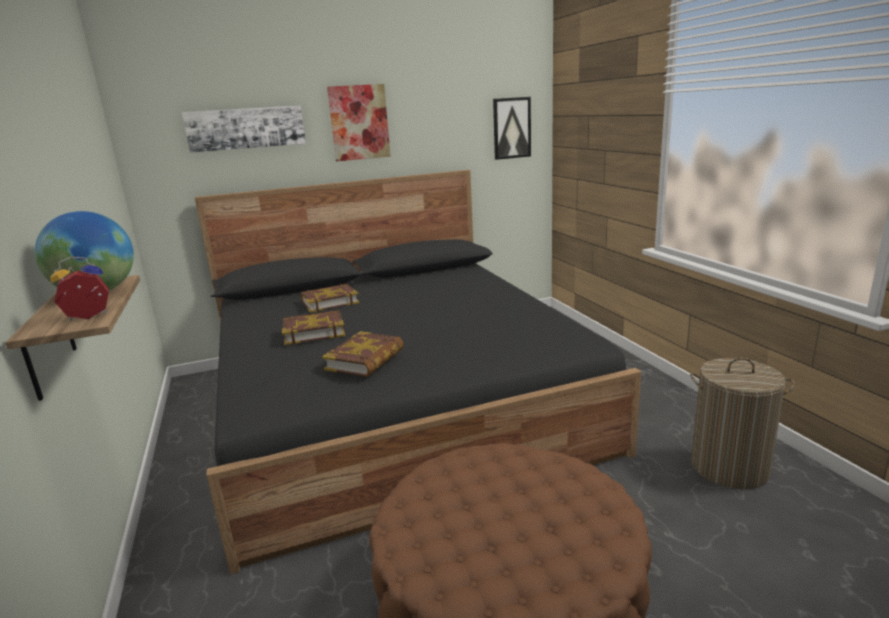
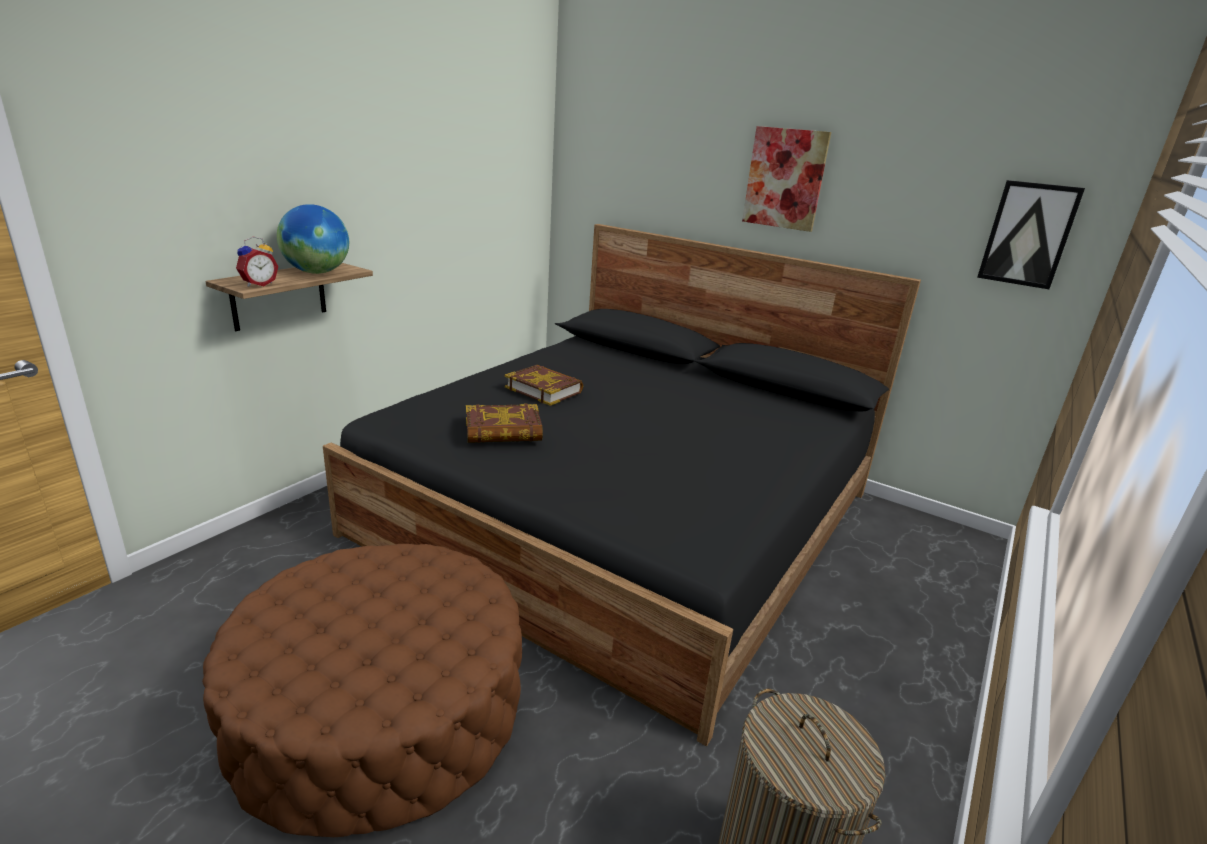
camera: 50 degrees right, 5 degrees up
(88, 317) = (258, 284): alarm clock -> alarm clock turned 105 degrees clockwise
(246, 128) = (661, 162): picture -> none
(330, 302) = (626, 374): book -> none

